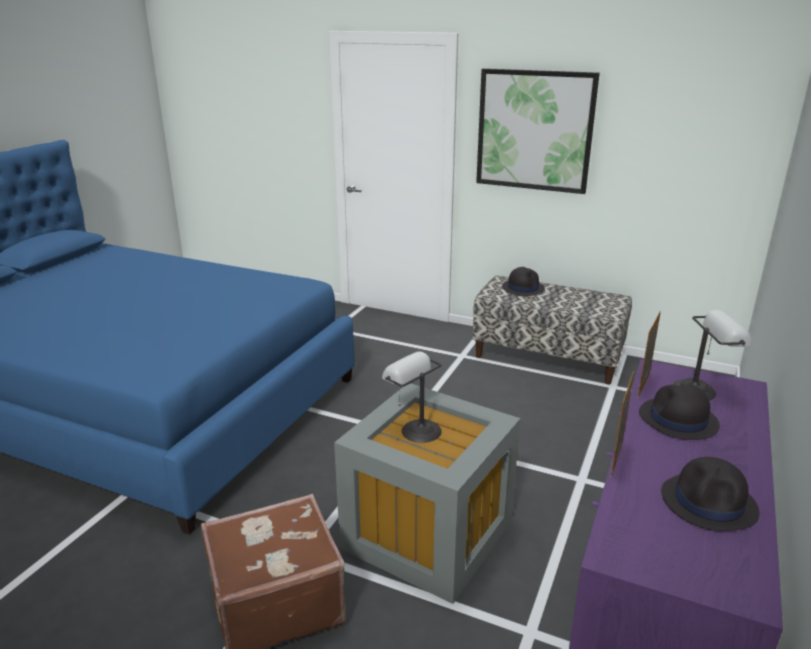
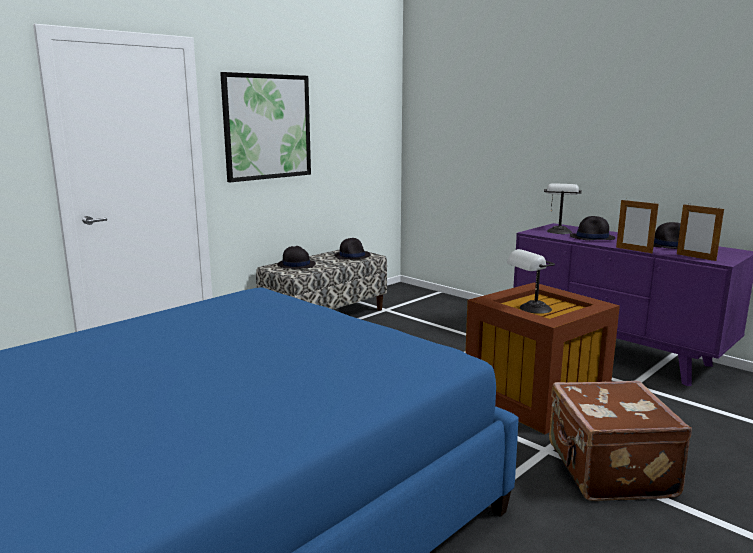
camera: 70 degrees left, 10 degrees down
(428, 536) = (537, 398): grey storage box -> brown storage box
(595, 305) = (352, 256): none -> black hat
(643, 385) = (551, 236): picture frame -> picture frame (696, 257)

